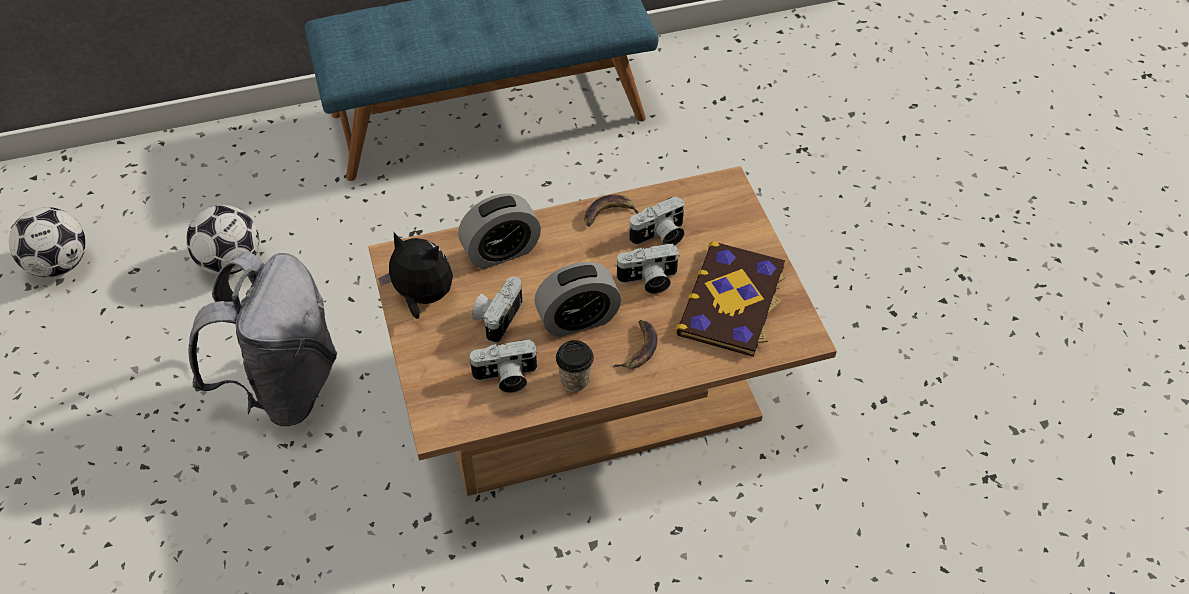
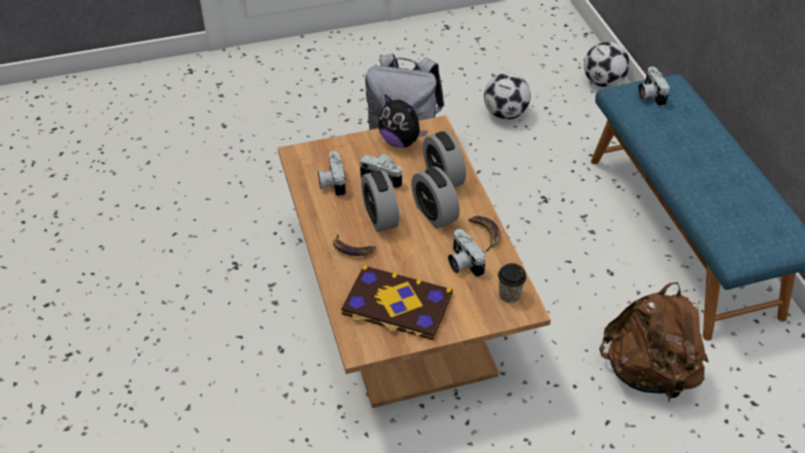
camera: 90 degrees right, 5 degrees down
(59, 264) = (495, 46): football -> football (603, 82)
(422, 297) = (400, 141): plush toy -> plush toy turned 105 degrees clockwise
(572, 262) = (434, 213): none -> alarm clock
(575, 380) = (327, 216): cup -> cup (509, 295)
(648, 280) = (417, 255): camera -> camera (649, 95)
(691, 169) = (648, 373): none -> brown backpack

